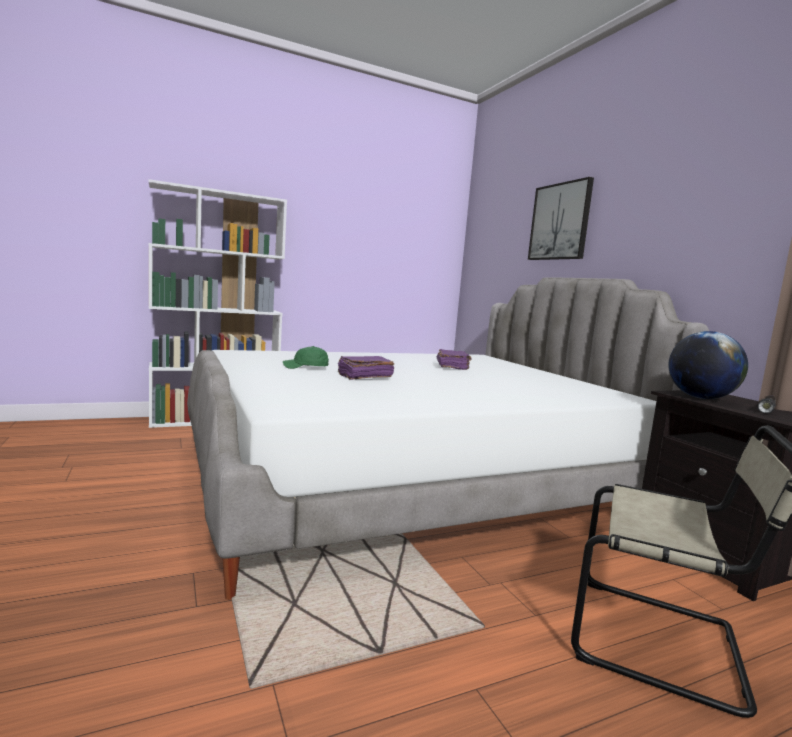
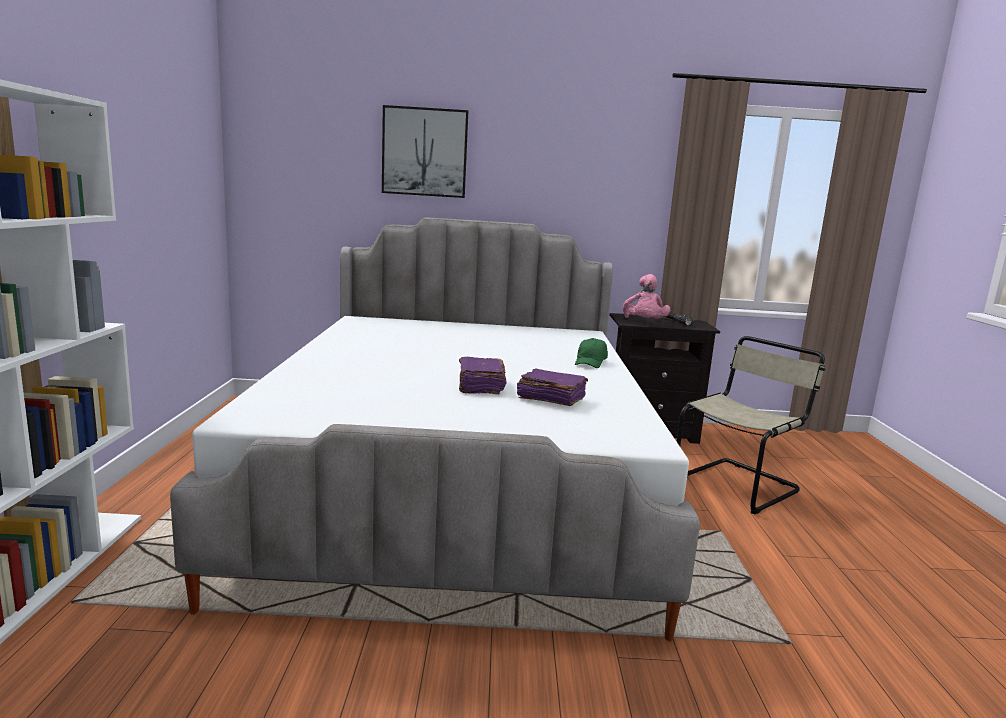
camera: 65 degrees left, 5 degrees up
(306, 367) = (411, 400): green cap -> green cap (590, 362)
(452, 367) = (430, 344): purple book -> purple book (550, 399)
(700, 398) = (644, 323): globe -> pink plush toy

